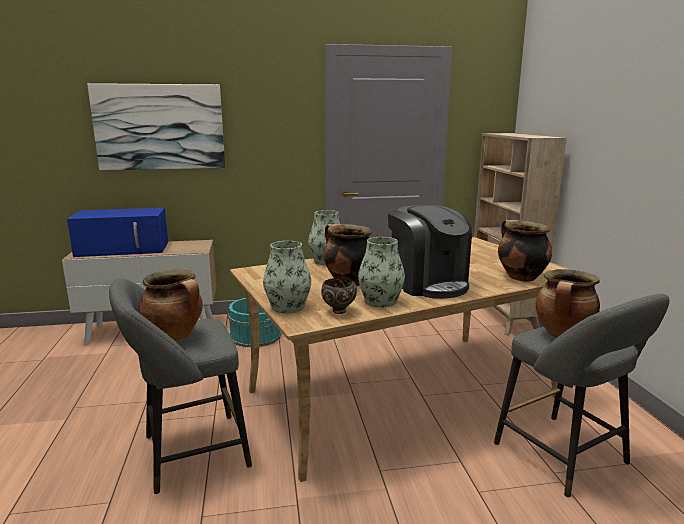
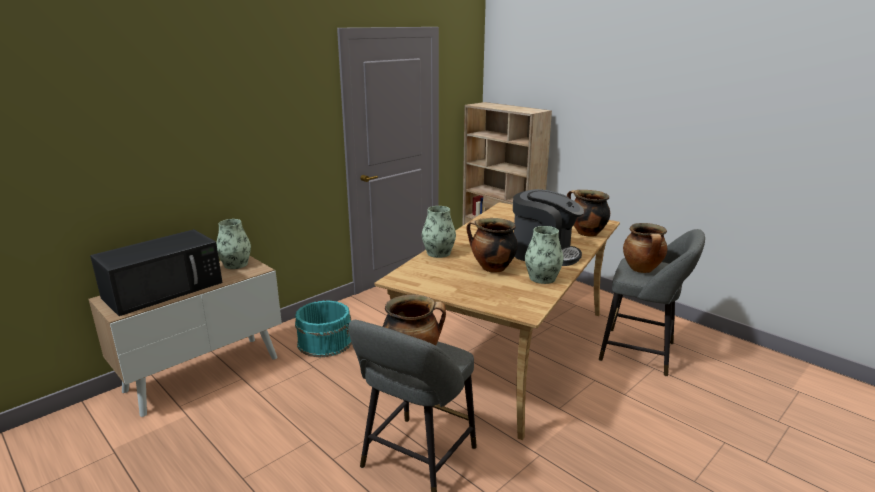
camera: 35 degrees left, 5 degrees up
(124, 249) = (165, 289): blue microwave -> black microwave
(159, 127) = (175, 134): picture -> none
(288, 307) = (493, 302): vase -> vase (235, 264)
(338, 311) = (532, 295): brown bowl -> none

